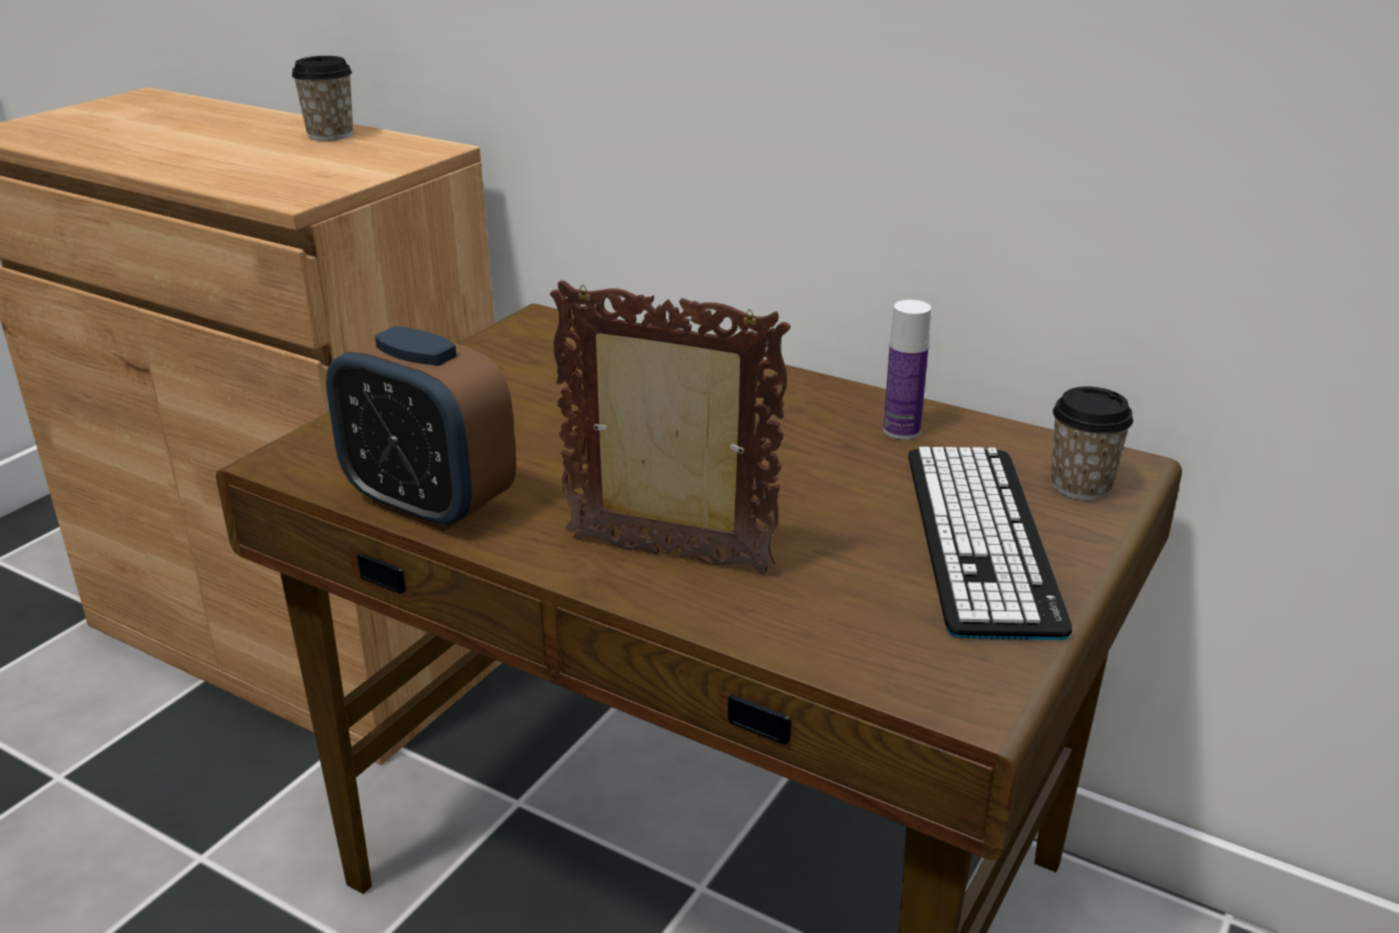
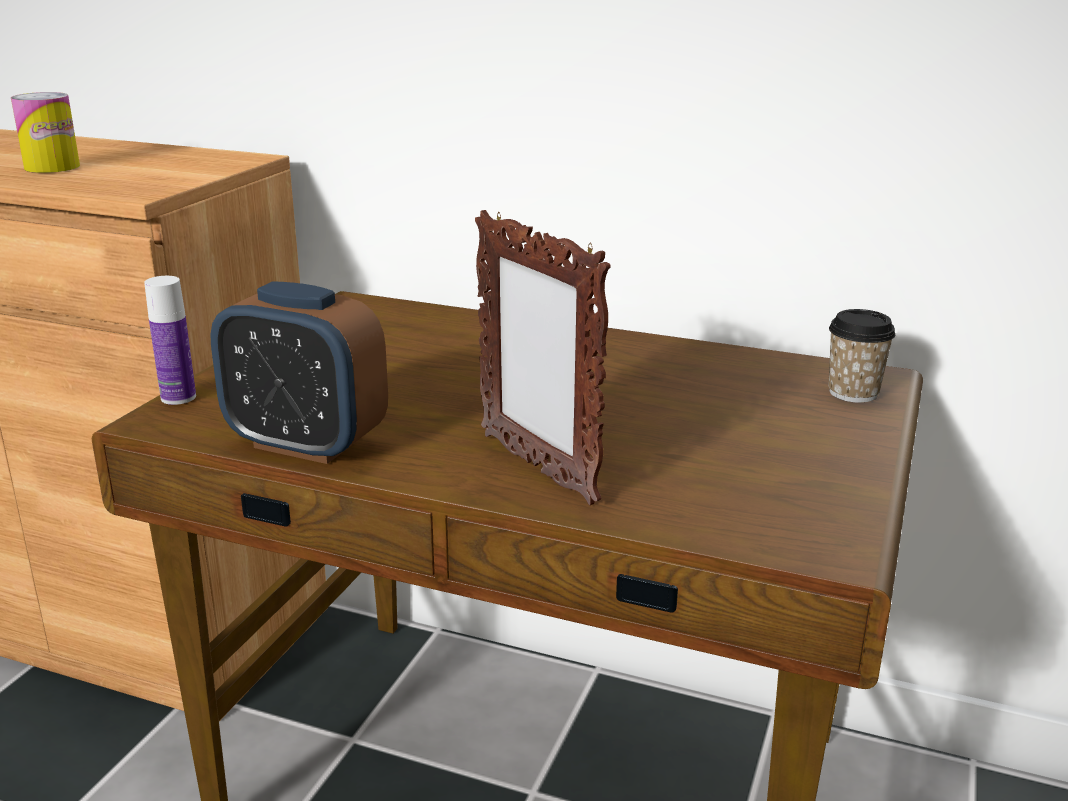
camera: 10 degrees left, 5 degrees down
(219, 154) = (52, 167): none -> can
(330, 135) = (149, 152): cup -> none
(669, 557) = (537, 468): picture frame -> picture frame turned 135 degrees counterclockwise
(901, 431) = (692, 364): bottle -> bottle (178, 397)
(980, 538) = (790, 435): keyboard -> none

